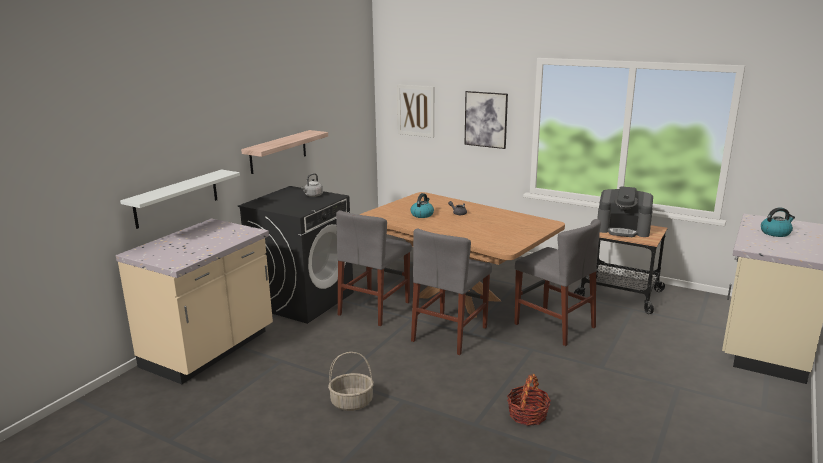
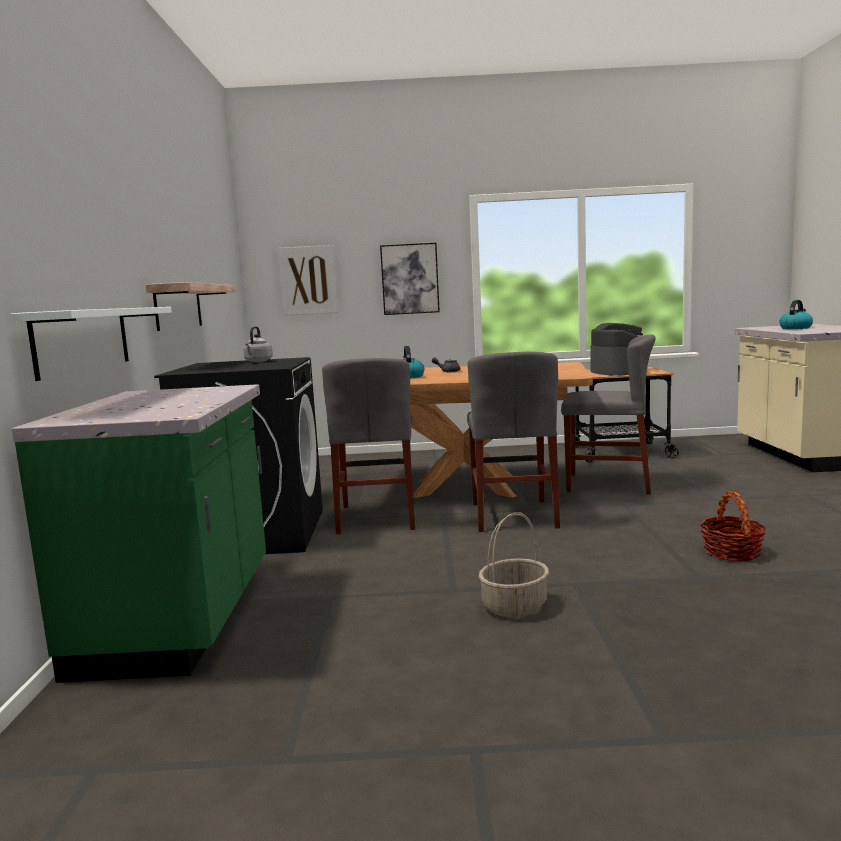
camera: 30 degrees left, 10 degrees down
(210, 350) = (181, 620): beige counter -> green counter
(623, 229) = (617, 371): coffee machine -> coffee machine turned 90 degrees counterclockwise

